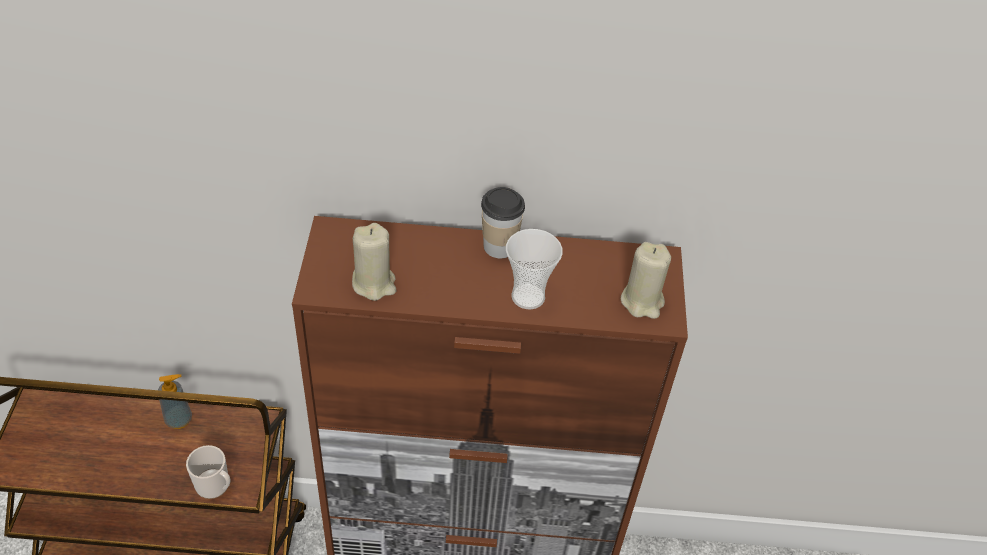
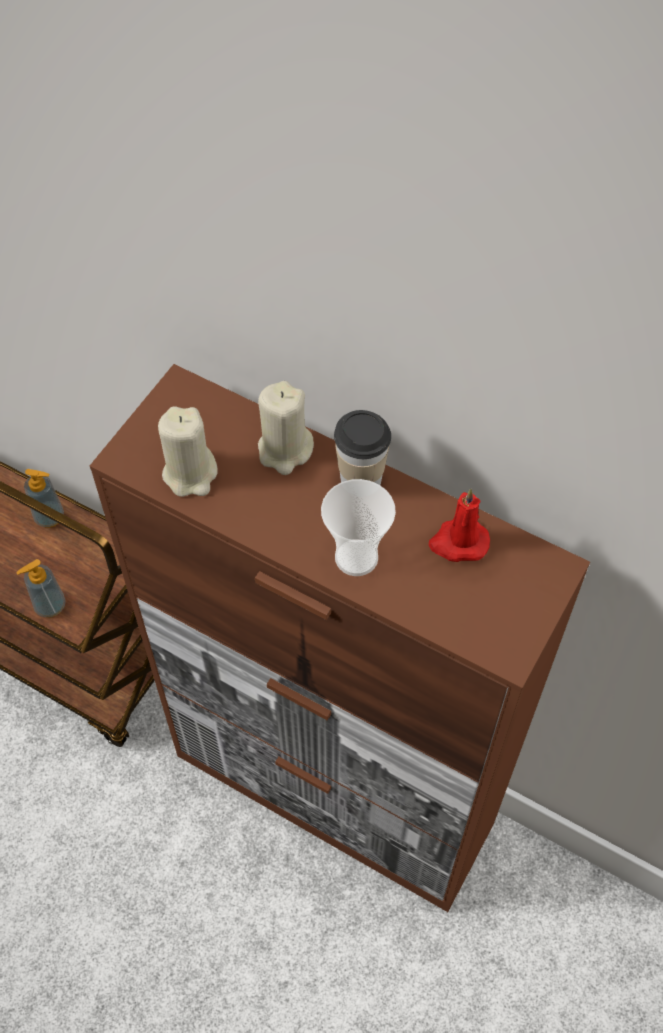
camera: 30 degrees right, 10 degrees up
(215, 486) = (50, 606): mug -> soap dispenser
(590, 264) = (458, 542): none -> red candle
(642, 301) = (493, 617): beige candle -> beige candle (285, 450)

